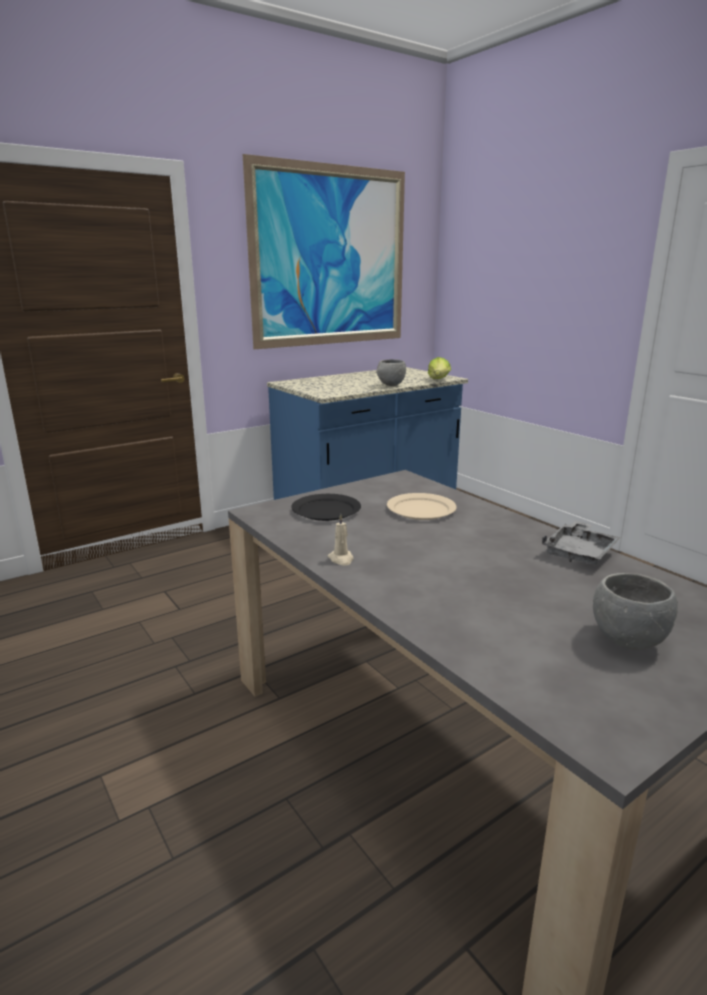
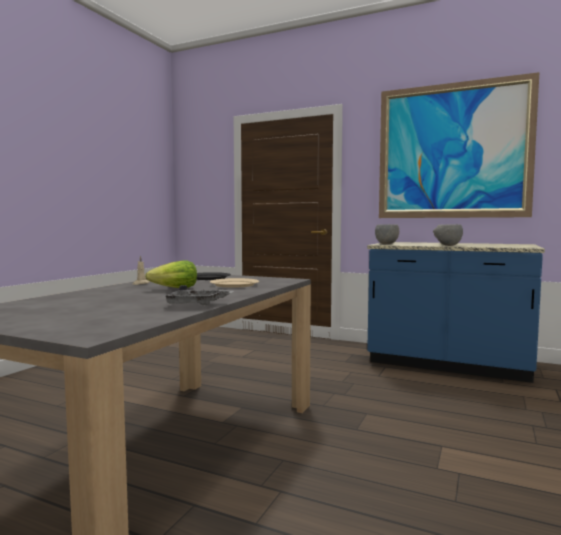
camera: 60 degrees right, 15 degrees down
(438, 380) = (509, 247): lettuce -> lettuce (174, 289)
(626, 640) = (58, 314): grey bowl -> grey bowl (387, 244)

